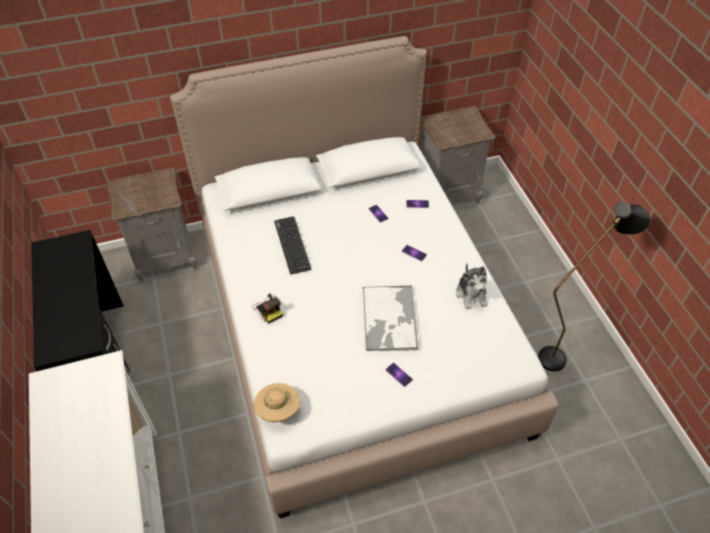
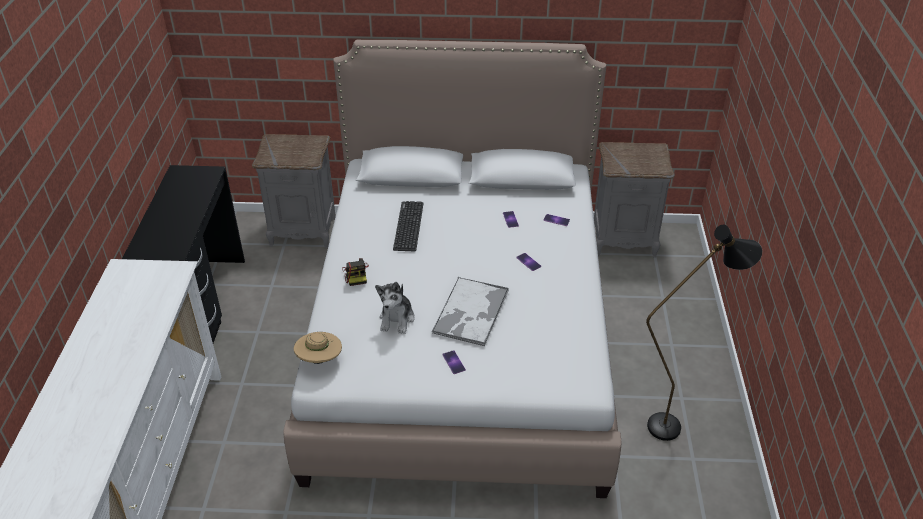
camera: 20 degrees right, 10 degrees down
(471, 294) = (569, 313): plush toy -> plush toy (397, 319)

